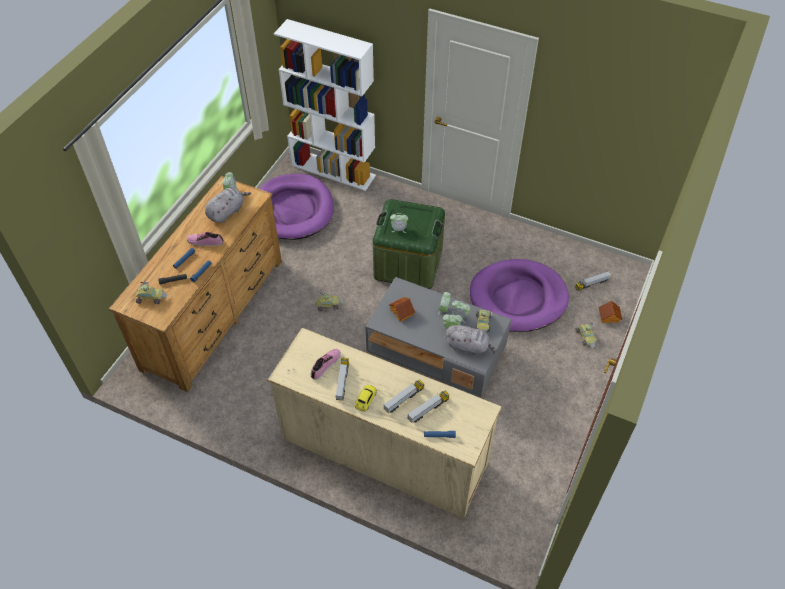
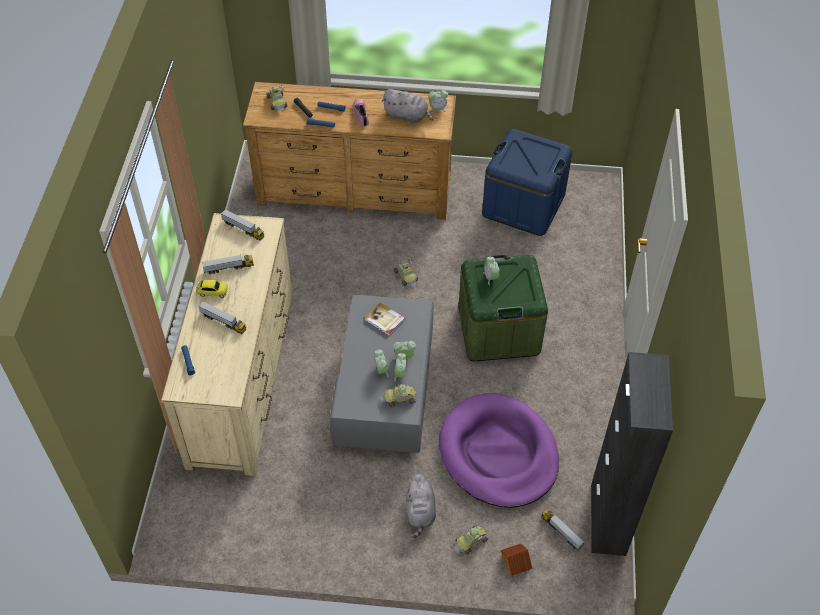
camera: 70 degrees right, 0 degrees up
(293, 209) = (523, 205): purple dog bed -> blue storage box
(326, 365) = (244, 249): shoe -> none
(333, 170) = (603, 220): white bookcase -> none
(402, 312) = (384, 320): toy house -> book
(428, 409) = (217, 345): toy truck -> toy truck (243, 229)
(469, 346) = (361, 393): grey plush toy -> grey plush toy (420, 512)
(589, 256) = (608, 519): none -> black cabinet

